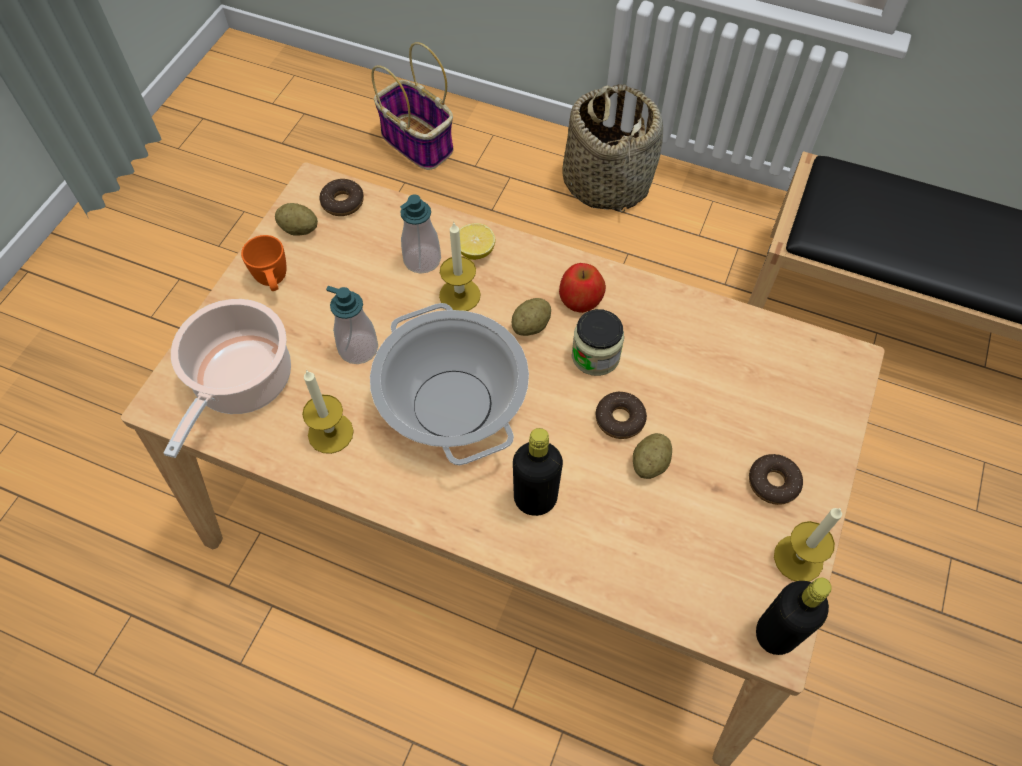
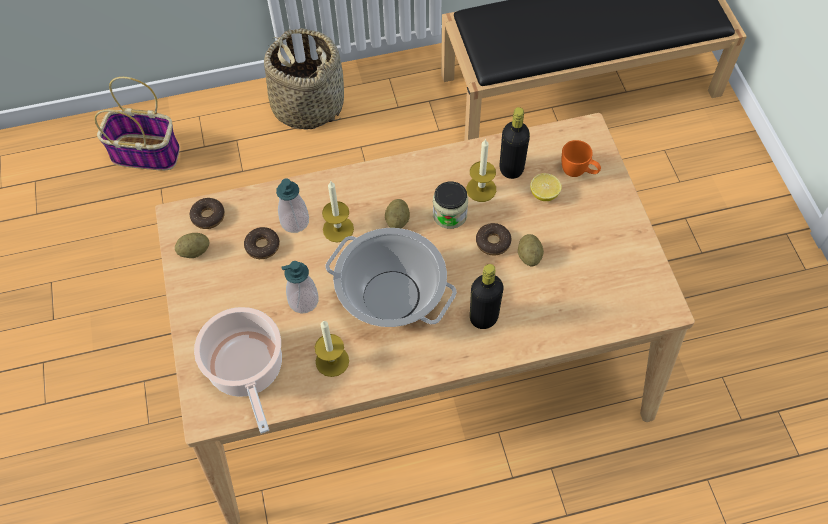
camera: 35 degrees left, 0 degrees up
(274, 282) = (209, 295): orange mug -> orange mug (578, 172)
(475, 251) = (324, 196): lemon -> lemon (544, 194)
(580, 299) = (413, 186): apple -> none
(773, 482) = (600, 224): donut -> donut (262, 246)
(776, 633) = (661, 301): black bottle -> black bottle (511, 169)
(798, 558) = (643, 256): candle -> candle (481, 189)

